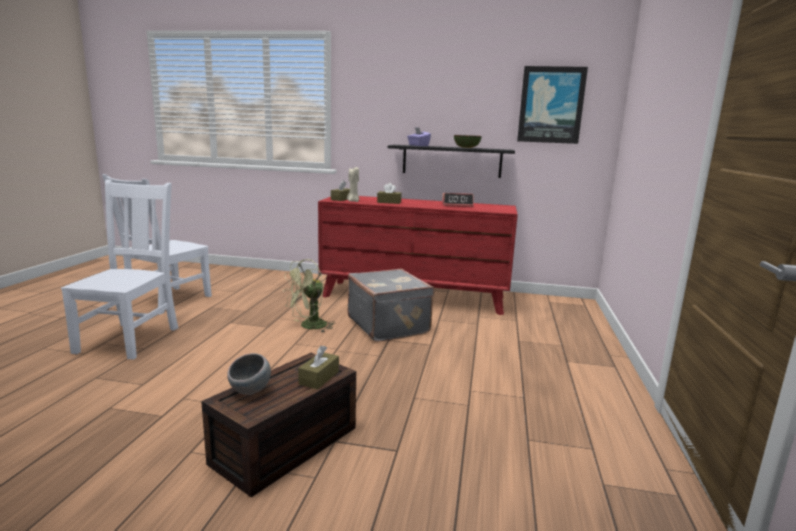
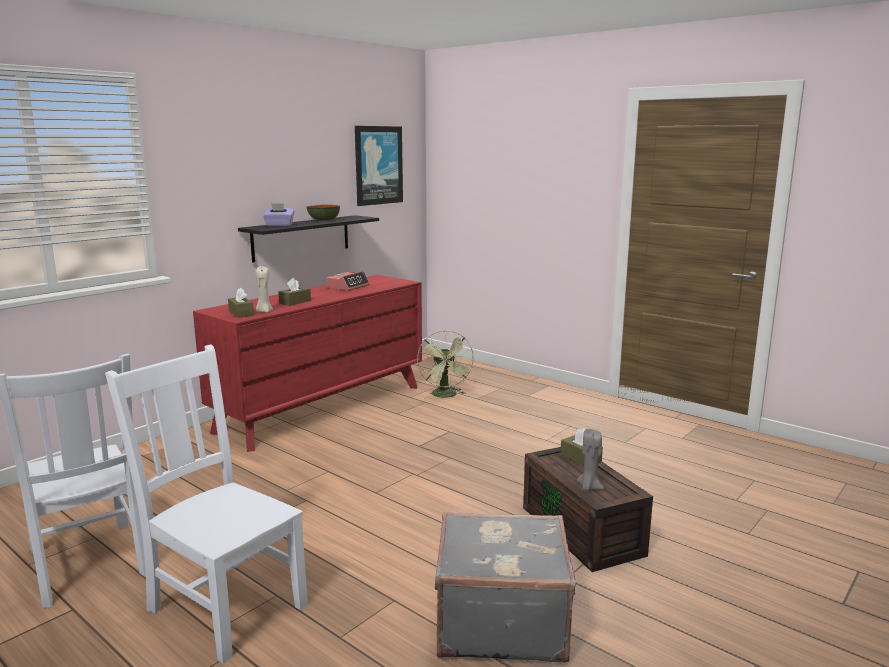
camera: 60 degrees left, 0 degrees up
(251, 391) = (589, 487): grey bowl -> grey candle
(309, 326) = (337, 476): green fan -> green fan (446, 396)
(389, 325) = (383, 437): grey suitcase -> grey suitcase (500, 621)

